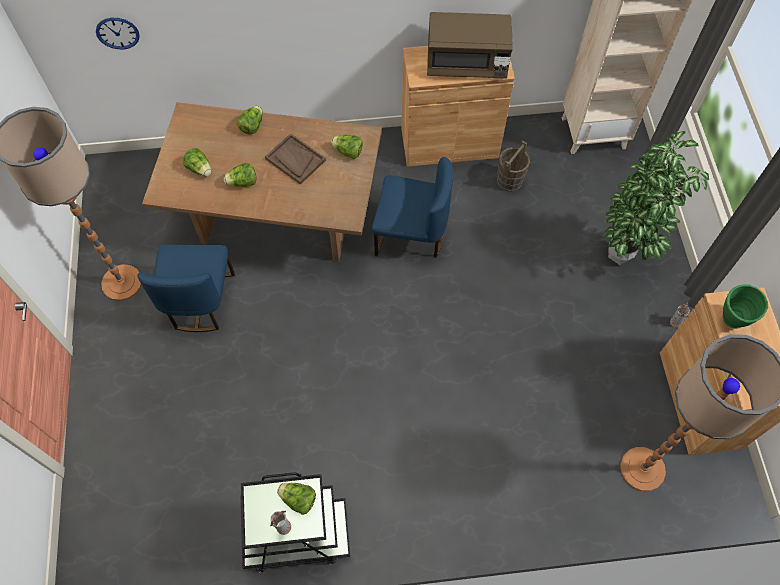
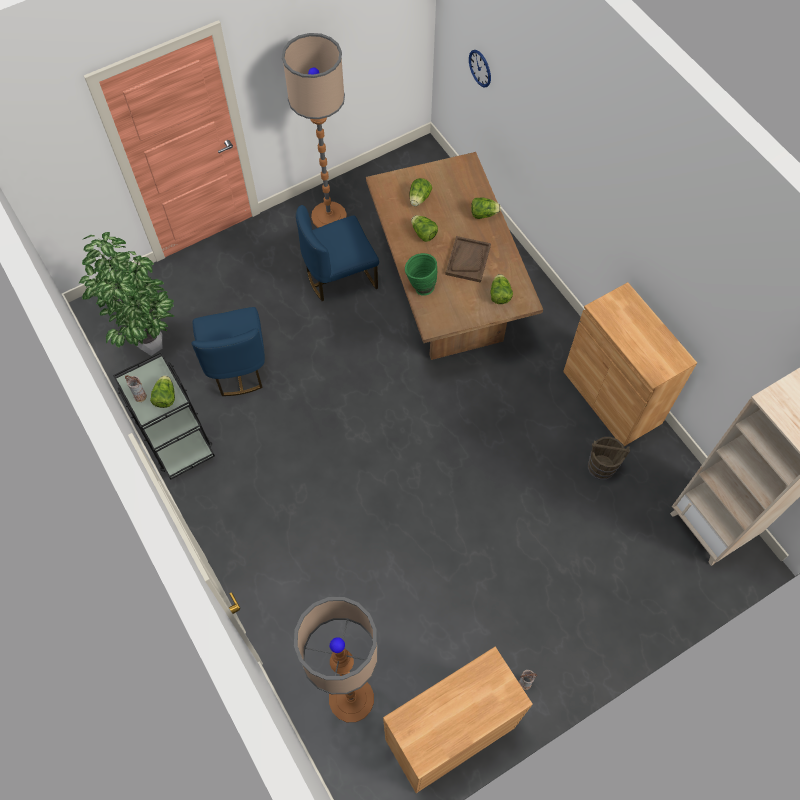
camera: 65 degrees right, 0 degrees up
(410, 235) = (490, 405): blue chair -> blue chair (237, 366)
(466, 63) = (643, 341): brown microwave -> none
(622, 257) = (573, 605): potted plant -> potted plant (150, 348)
(730, 322) = (474, 680): green vase -> green vase (420, 287)

